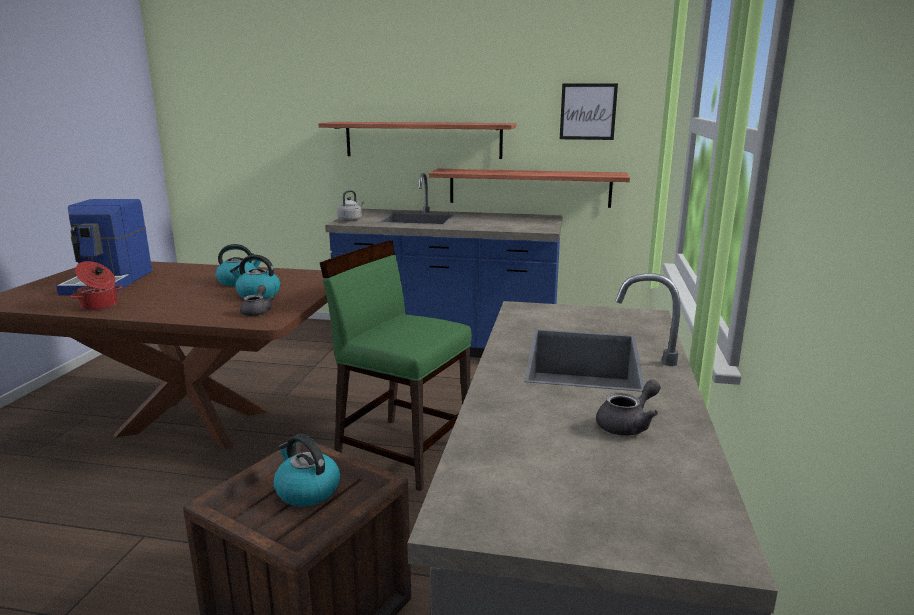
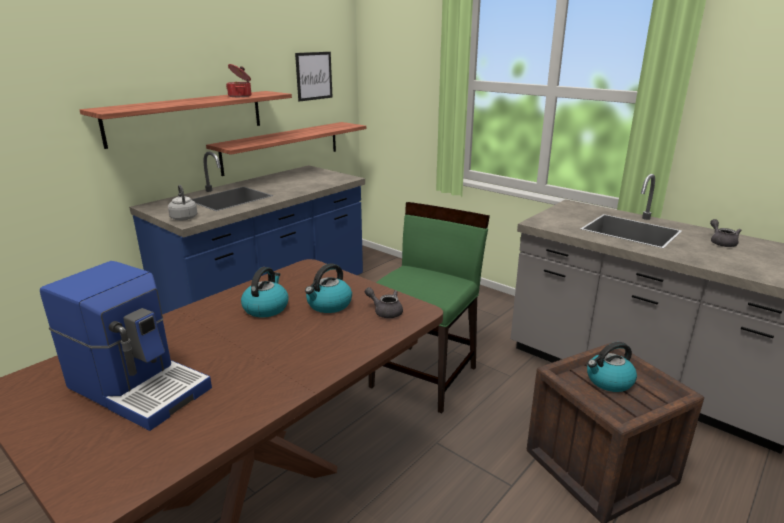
camera: 60 degrees left, 5 degrees up
(100, 306) = (255, 397): cooking pot -> cooking pot (240, 96)
(403, 451) = (425, 376): green chair -> green chair turned 150 degrees clockwise

